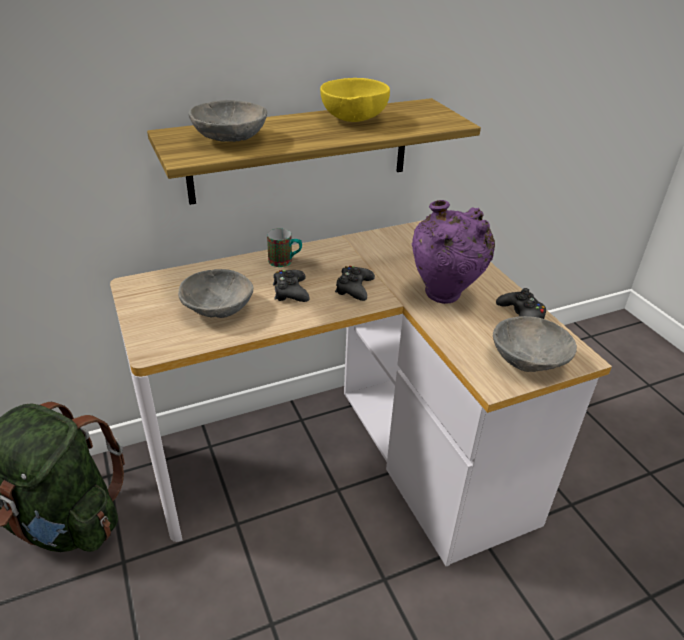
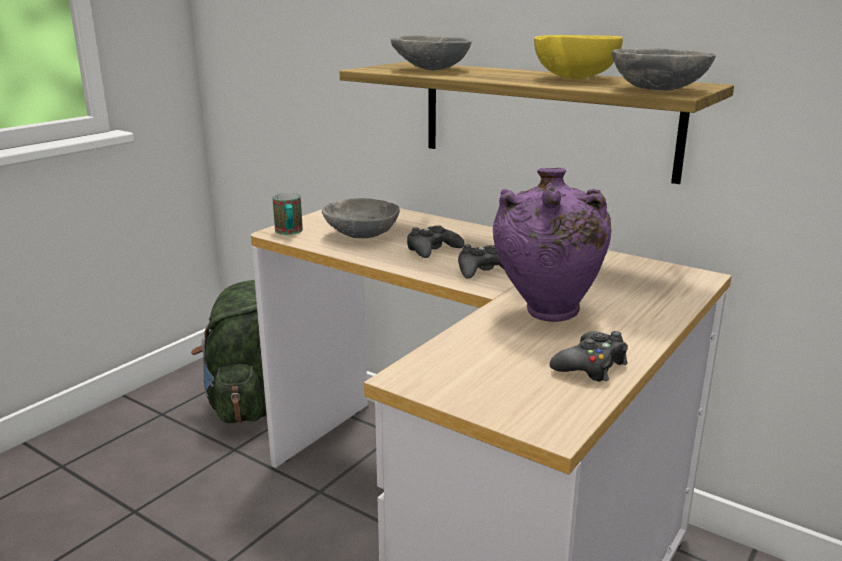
camera: 60 degrees right, 15 degrees down
(285, 262) = (480, 236): mug -> mug (289, 233)
(529, 362) = (486, 391): grey bowl -> grey bowl (658, 90)

